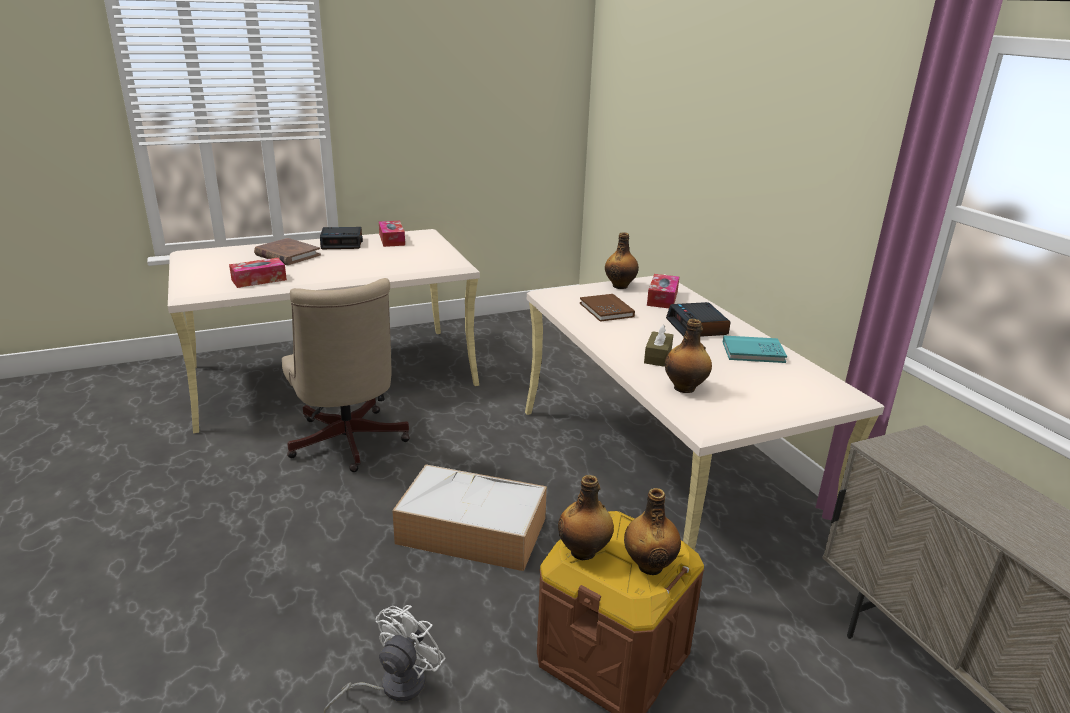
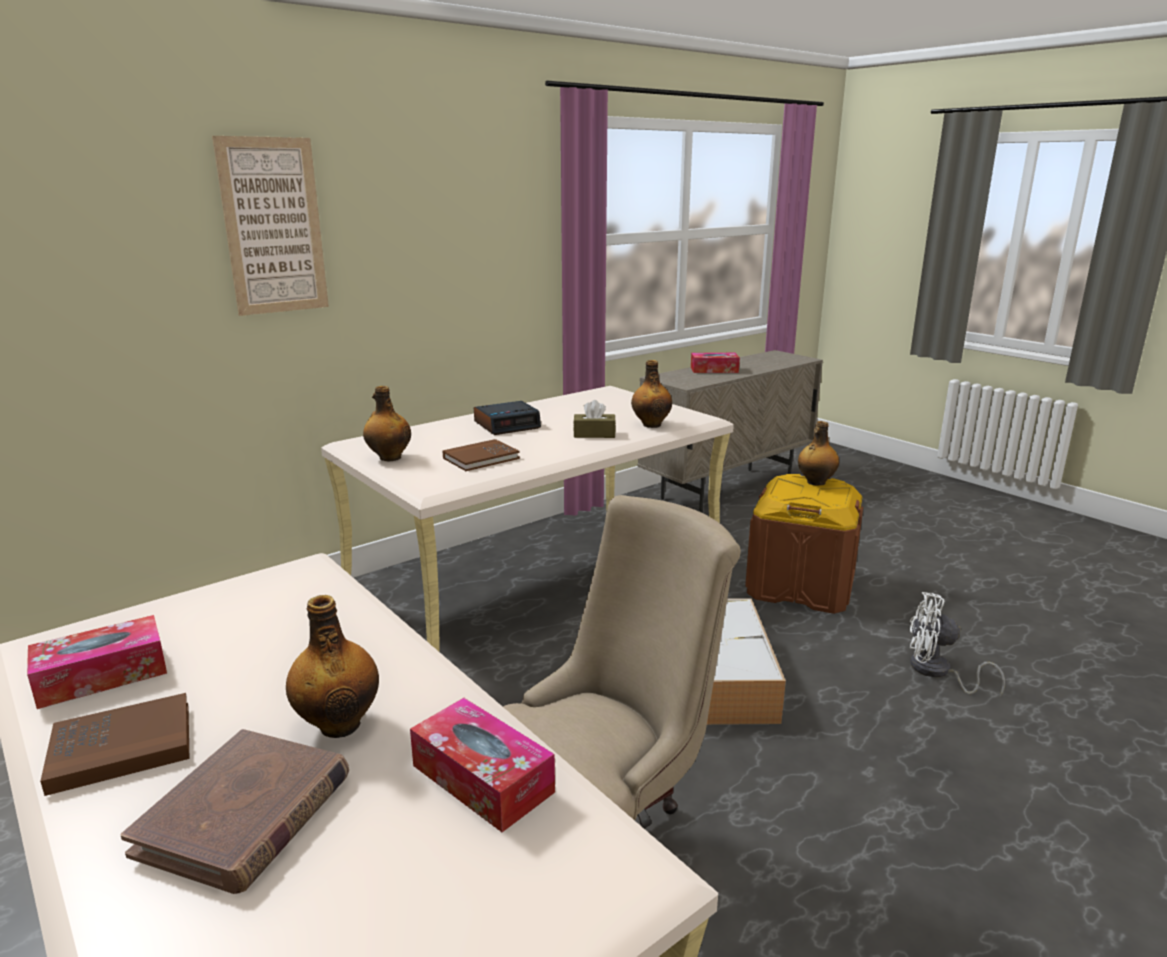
camera: 105 degrees left, 5 degrees down
(342, 243) = (122, 747): alarm clock -> brown book
(584, 551) = (829, 500): bottle -> bottle (339, 724)
(662, 298) = (427, 439): tissue box -> tissue box (714, 370)
(709, 113) = (273, 226): none -> picture
(753, 352) = (554, 409): turquoise book -> none

